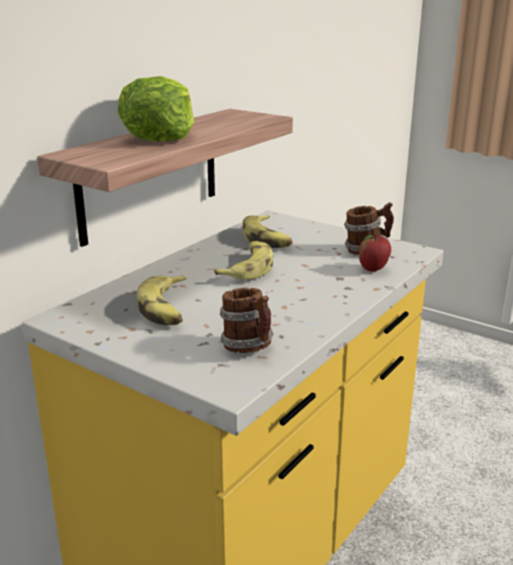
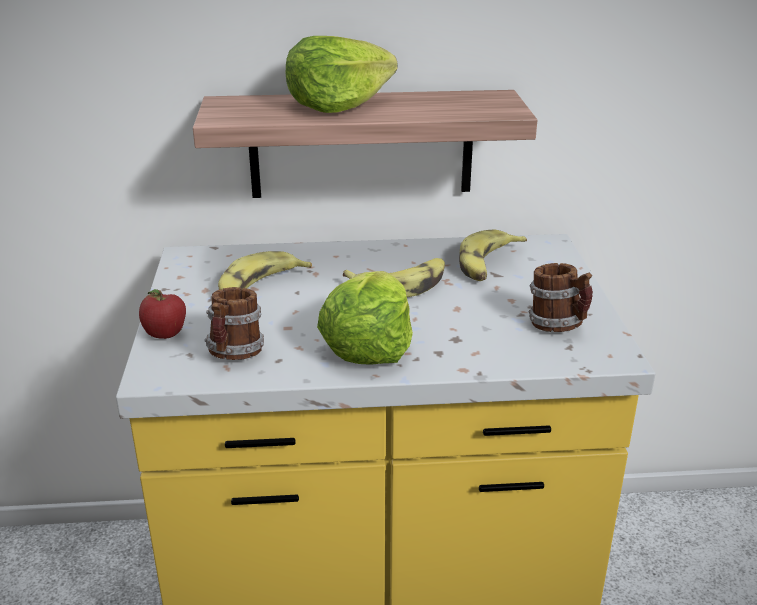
camera: 50 degrees right, 5 degrees up
(308, 303) = (368, 345): none -> lettuce
(373, 269) = (512, 349): apple -> apple (165, 336)

